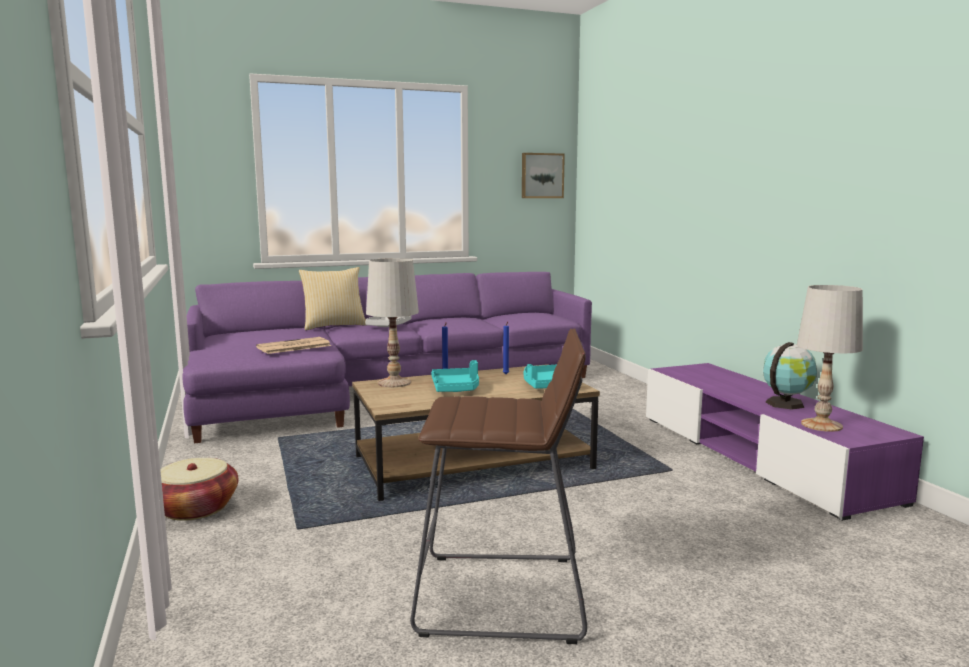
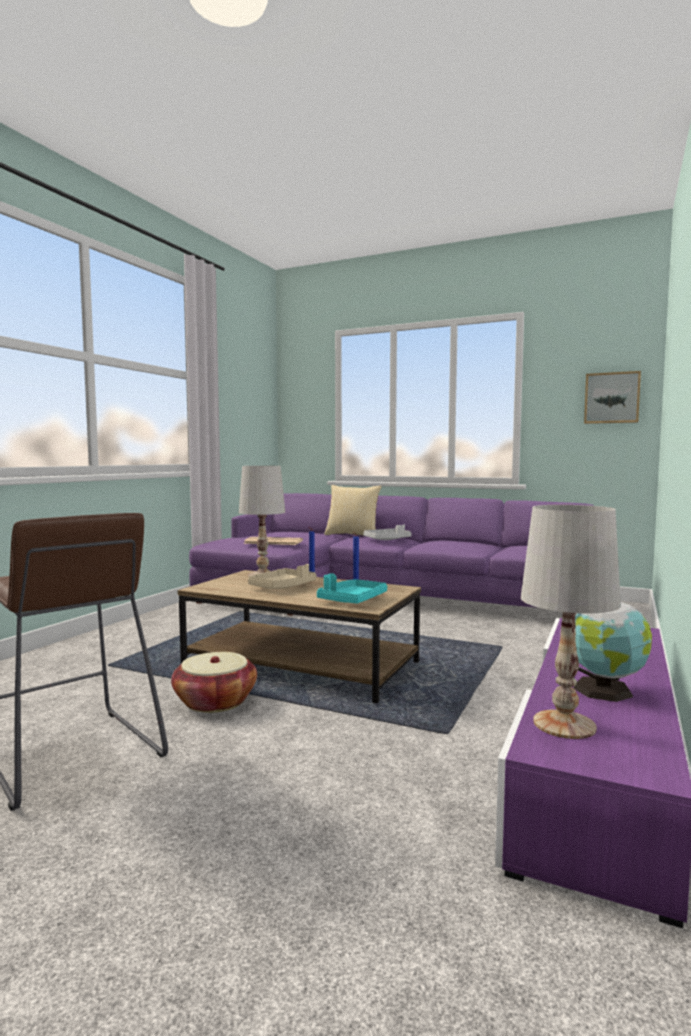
camera: 45 degrees right, 5 degrees down
(195, 508) = (105, 637): basket -> basket (215, 701)
(456, 388) = (283, 587): turquoise tray -> beige tray

